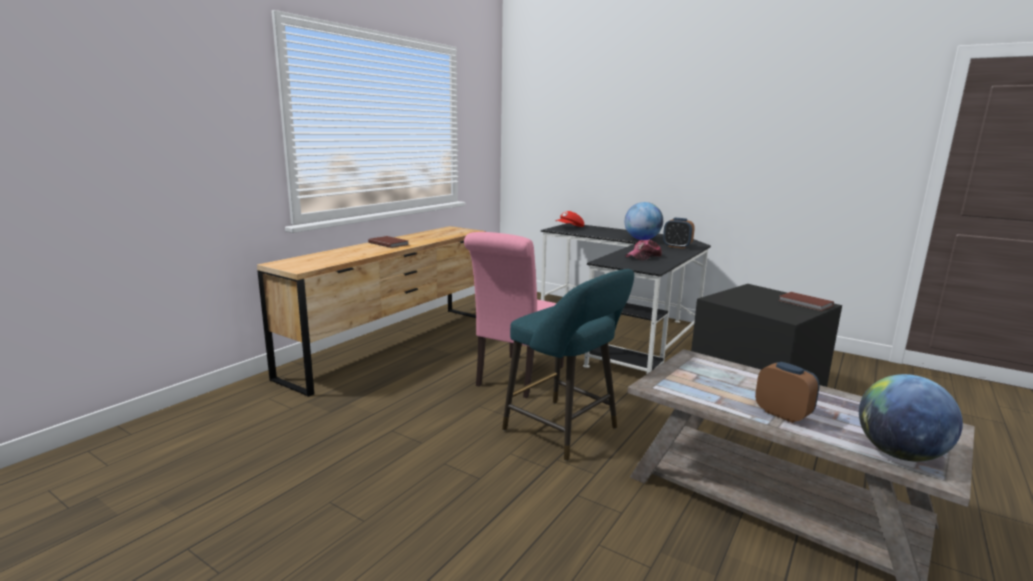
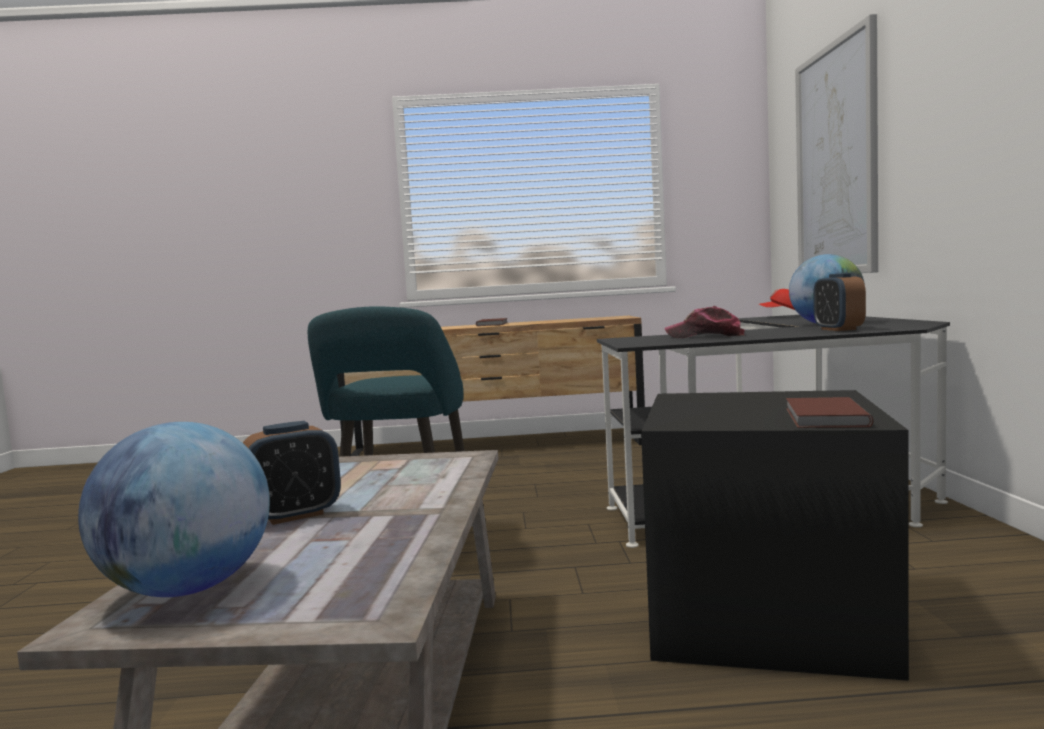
camera: 55 degrees right, 10 degrees down
(516, 378) = (508, 496): pink chair -> none
(588, 134) = (836, 161): none -> picture
(782, 414) = (294, 515): alarm clock -> alarm clock turned 45 degrees clockwise

